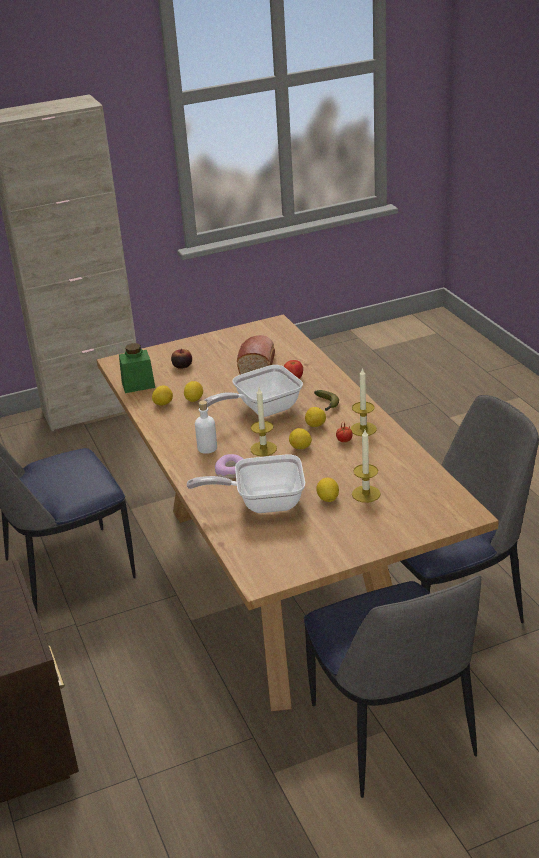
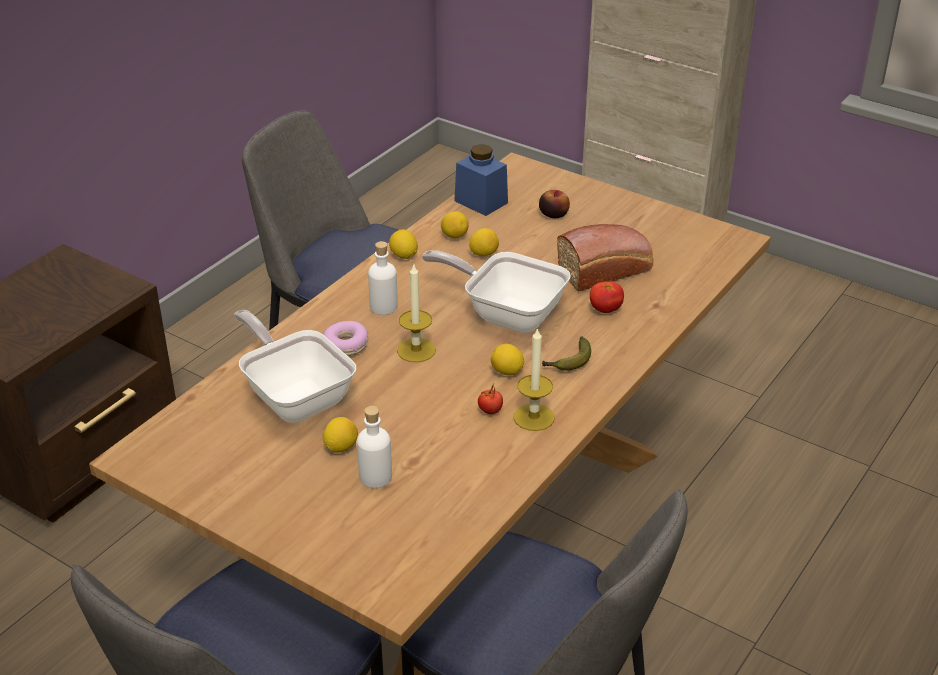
camera: 55 degrees right, 5 degrees up
(138, 384) = (481, 202): green jar -> blue jar
(300, 448) = (443, 379): lemon -> lemon (403, 256)
(366, 494) = (375, 477): candle -> white bottle

